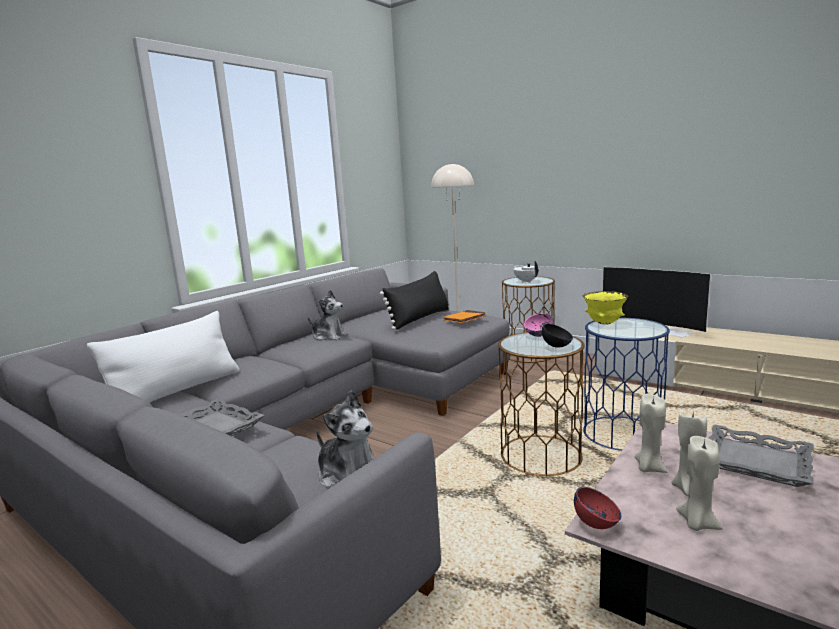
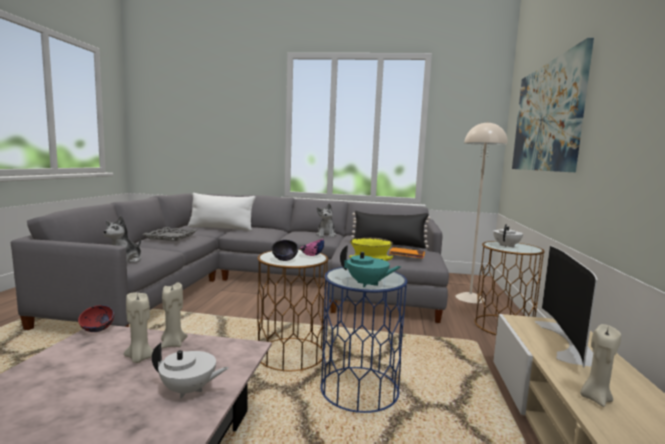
camera: 60 degrees right, 5 degrees down
(503, 158) = (546, 117): none -> picture
(652, 329) = (367, 284): none -> turquoise teapot
(697, 523) = (88, 360): beige candle -> beige candle (595, 398)
(756, 461) = (189, 390): grey tray -> white teapot

